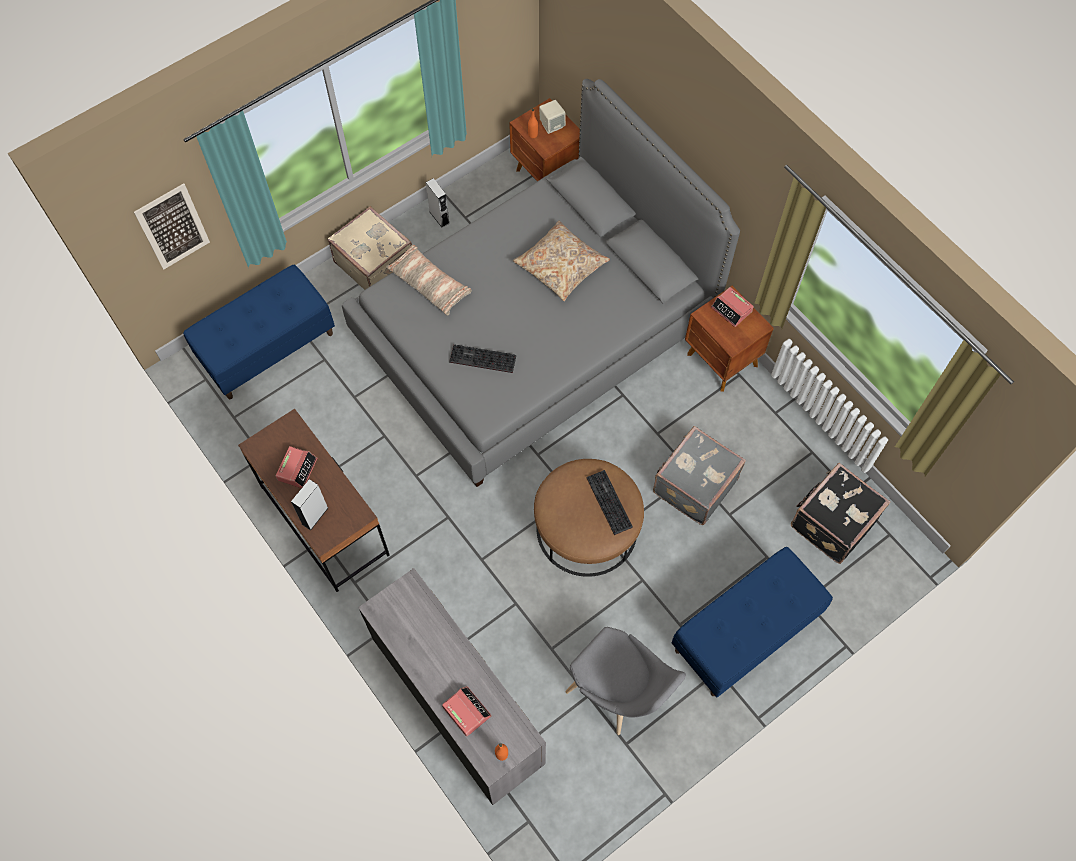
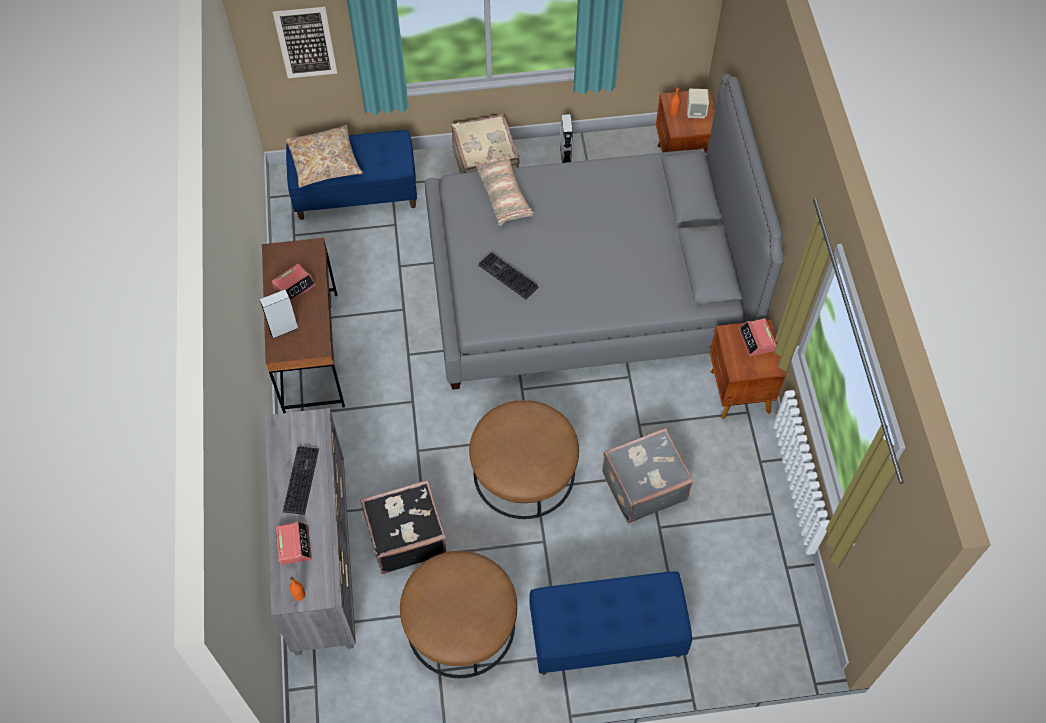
camera: 30 degrees right, 5 degrees down
(561, 266) = (626, 232): beige pillow -> beige pillow (324, 162)
(607, 502) = (541, 449): keyboard -> keyboard (300, 479)
(619, 693) = (460, 625): grey chair -> brown ottoman
(831, 522) = (751, 584): black suitcase -> black suitcase (405, 536)

